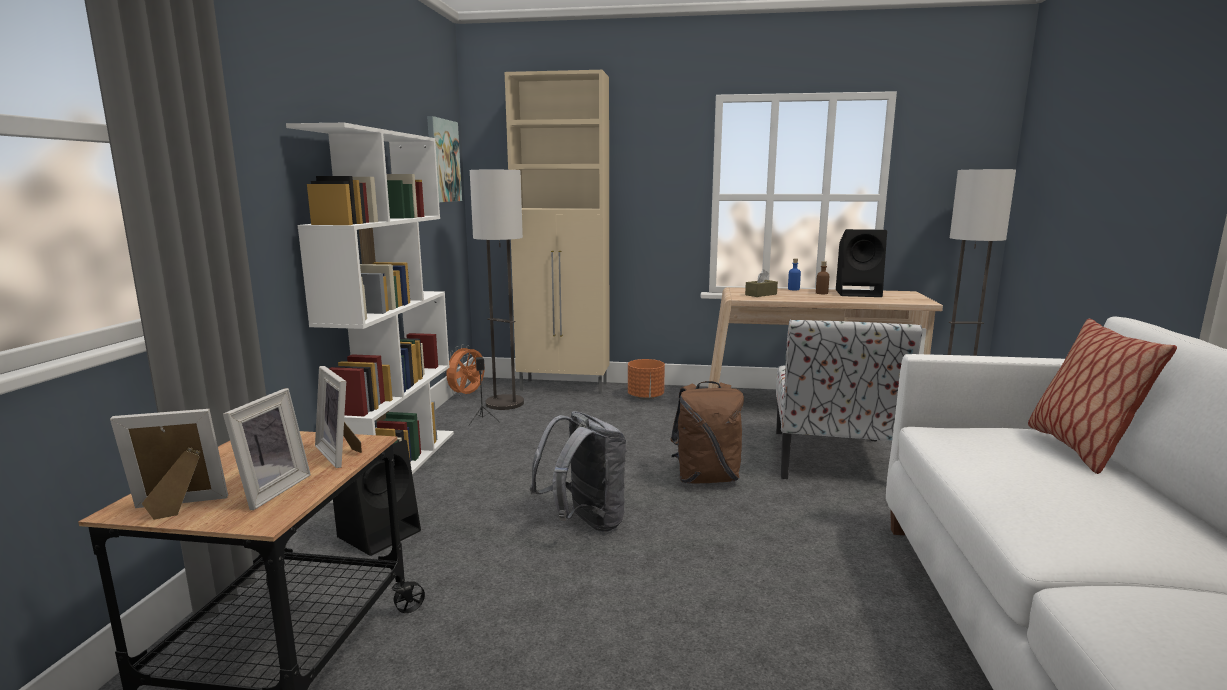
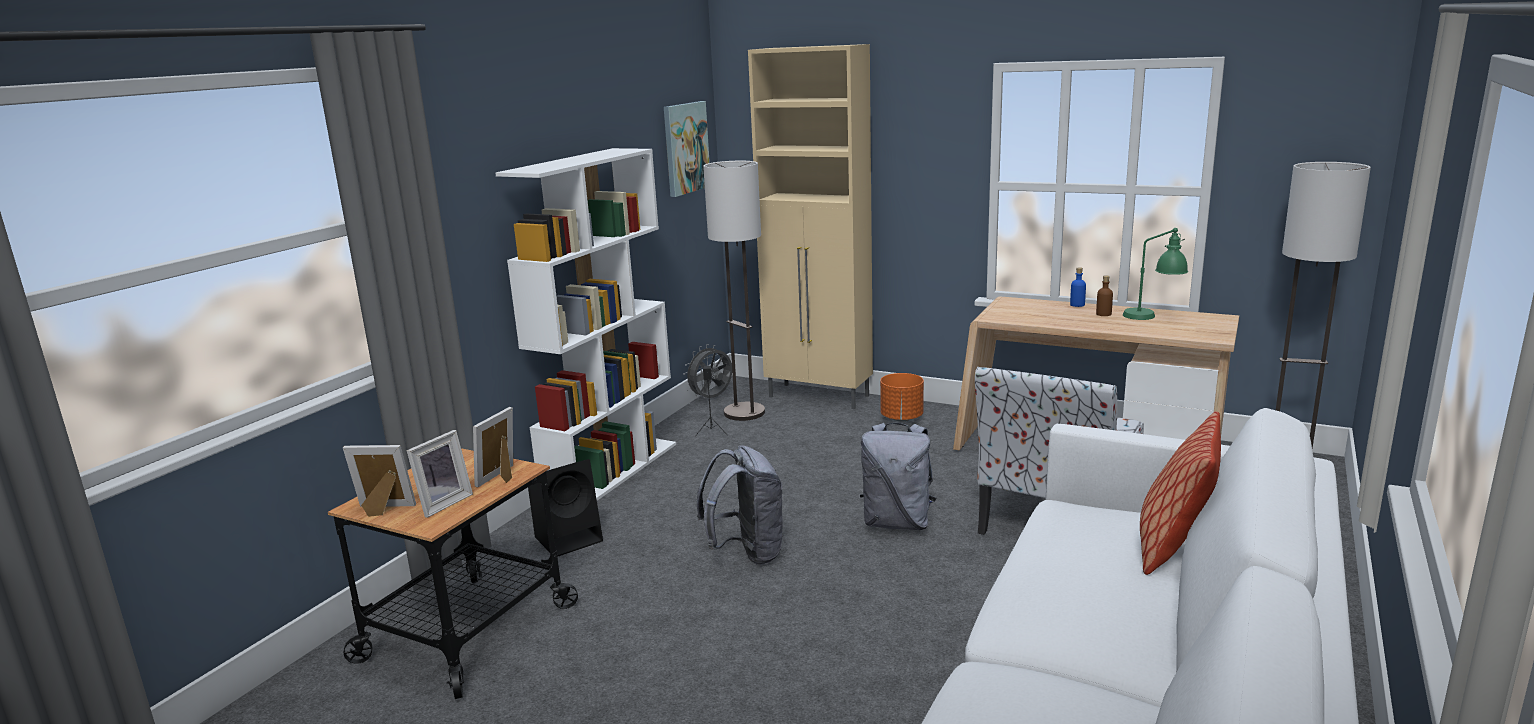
camera: 20 degrees right, 5 degrees up
(341, 453) = (502, 477): picture frame -> picture frame turned 45 degrees clockwise
(467, 395) = (711, 399): orange fan -> grey fan
(706, 478) = (897, 523): brown backpack -> grey backpack
(761, 294) = (1024, 313): brown tissue box -> none
(859, 293) = (1153, 317): black speaker -> green table lamp

